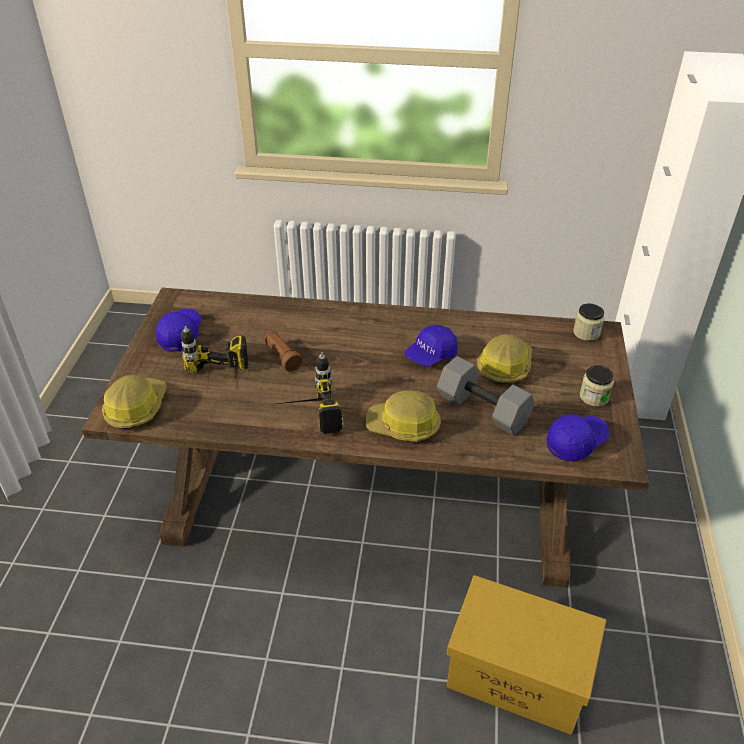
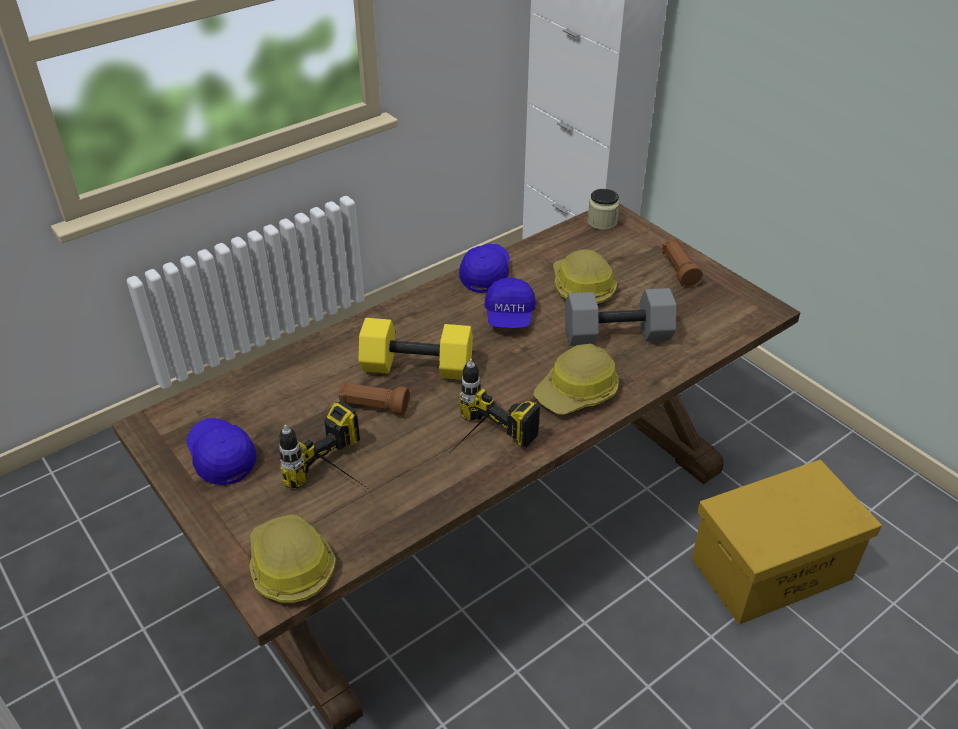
camera: 45 degrees left, 0 degrees up
(334, 351) = (416, 368): none -> yellow dumbbell
(576, 442) = (717, 315): blue cap -> blue cap (485, 274)
(594, 397) = (679, 271): jar -> brown flashlight

